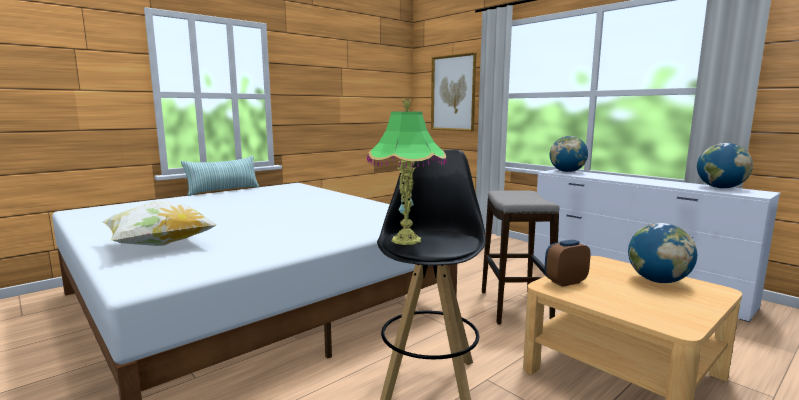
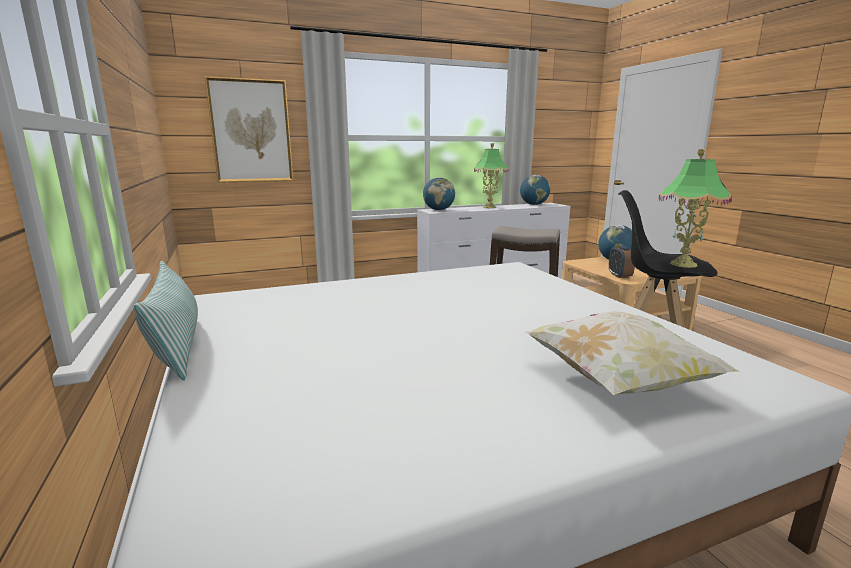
camera: 70 degrees left, 5 degrees up
(634, 179) = (489, 207): none -> table lamp

